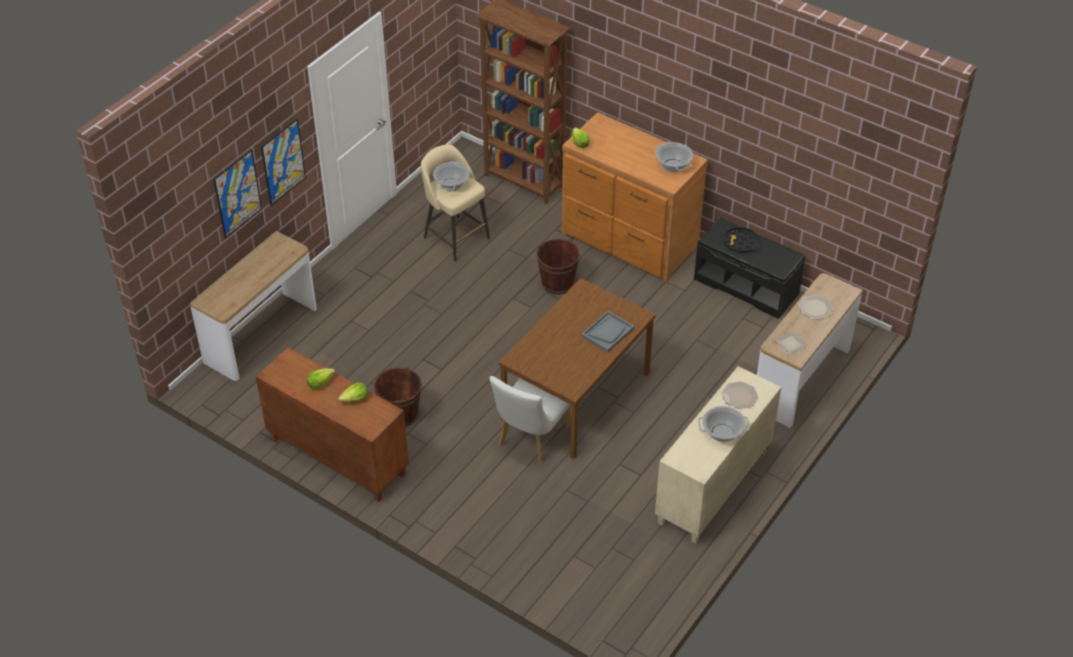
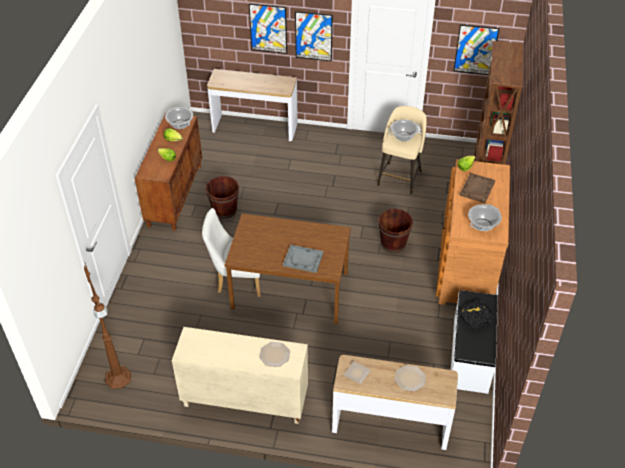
camera: 65 degrees right, 0 degrees up
(423, 47) = (475, 50): none -> picture
(618, 148) = (477, 188): none -> brown tray
(623, 596) = (118, 379): none -> brown floor lamp
(722, 433) = (229, 356): cooking pot -> cooking pot (180, 124)
(746, 286) = (471, 355): black bench -> white bench

